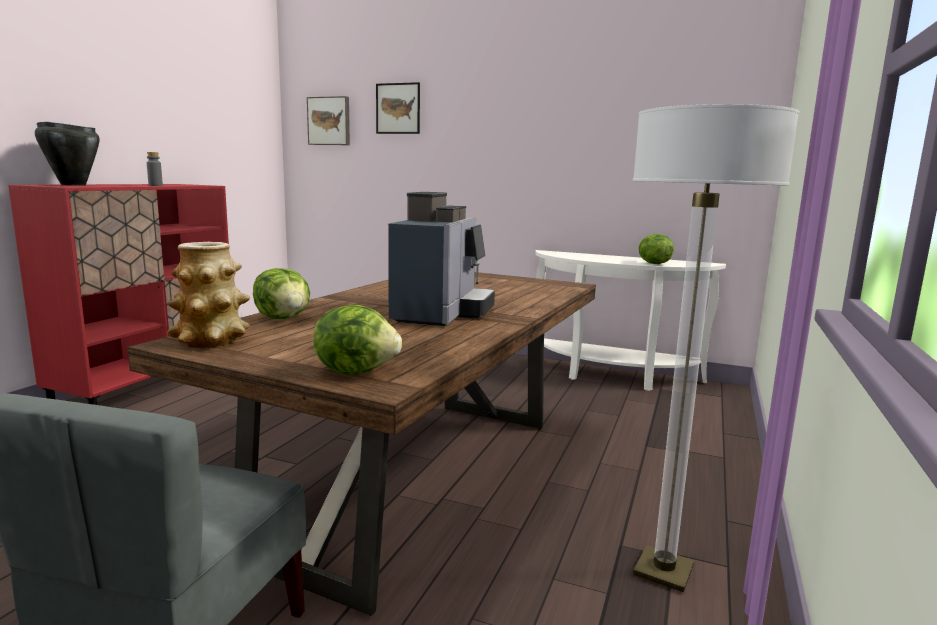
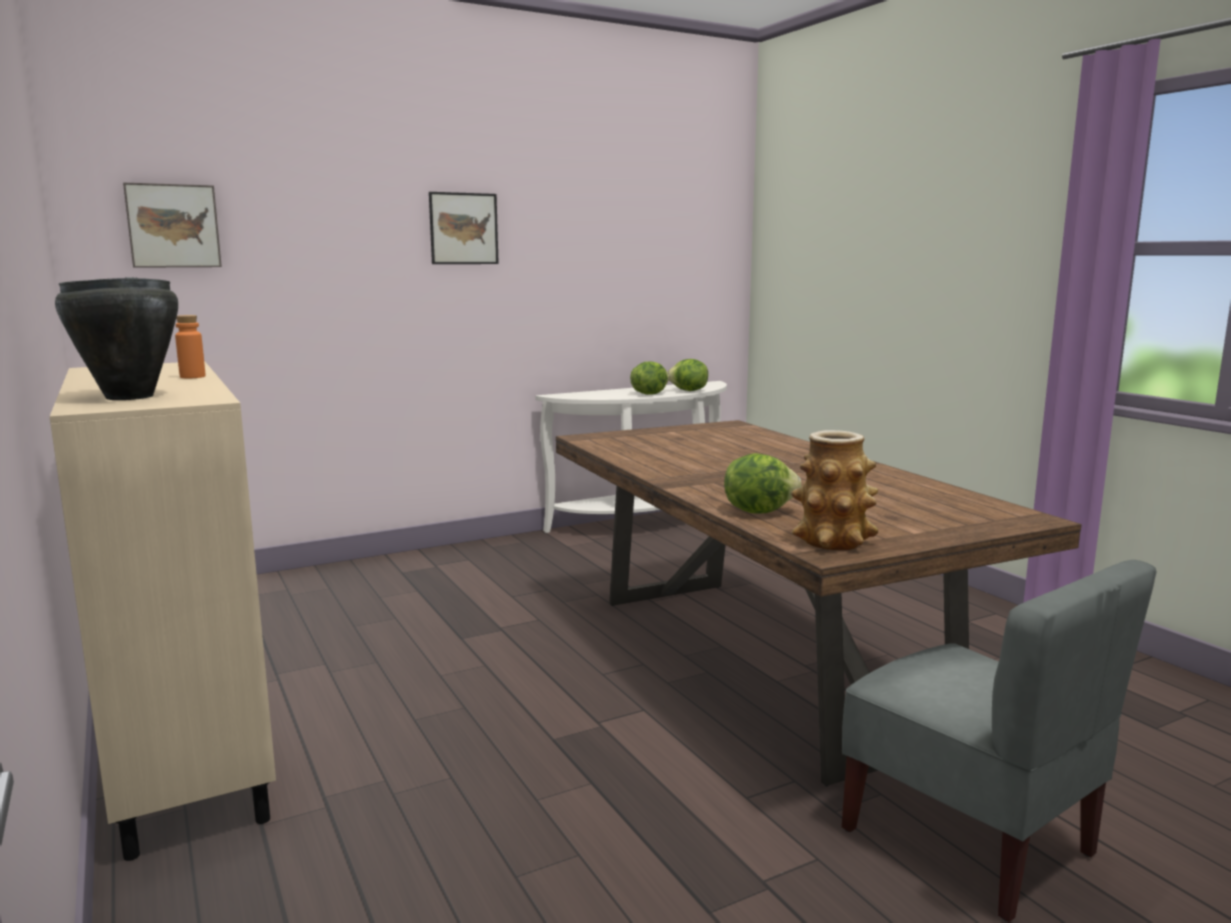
camera: 50 degrees left, 0 degrees up
(149, 385) = (187, 754): red cabinet -> beige cabinet
(155, 185) = (192, 377): grey bottle -> orange bottle
(357, 371) = (986, 518): lettuce -> lettuce (649, 394)
(398, 108) = (312, 209): picture -> picture (463, 228)
(442, 313) = (804, 471): coffee machine -> none
(663, 571) = (986, 632): floor lamp -> none

